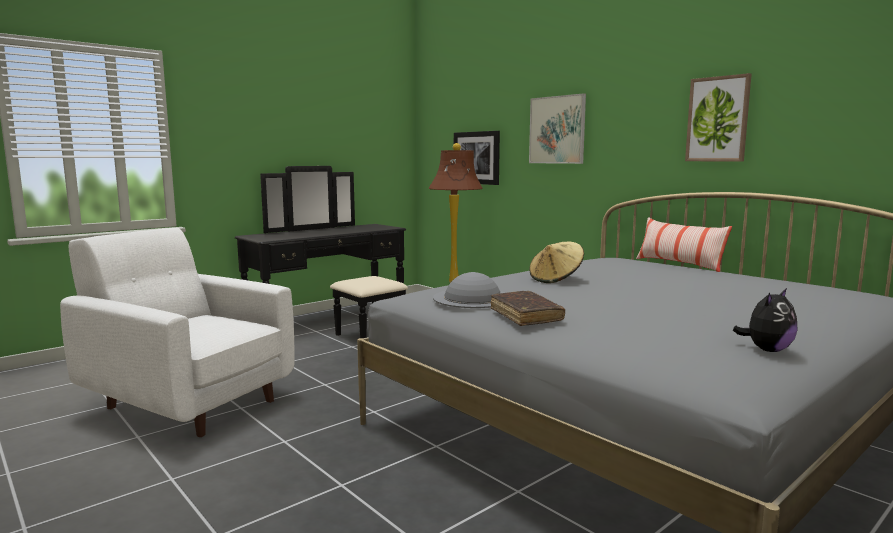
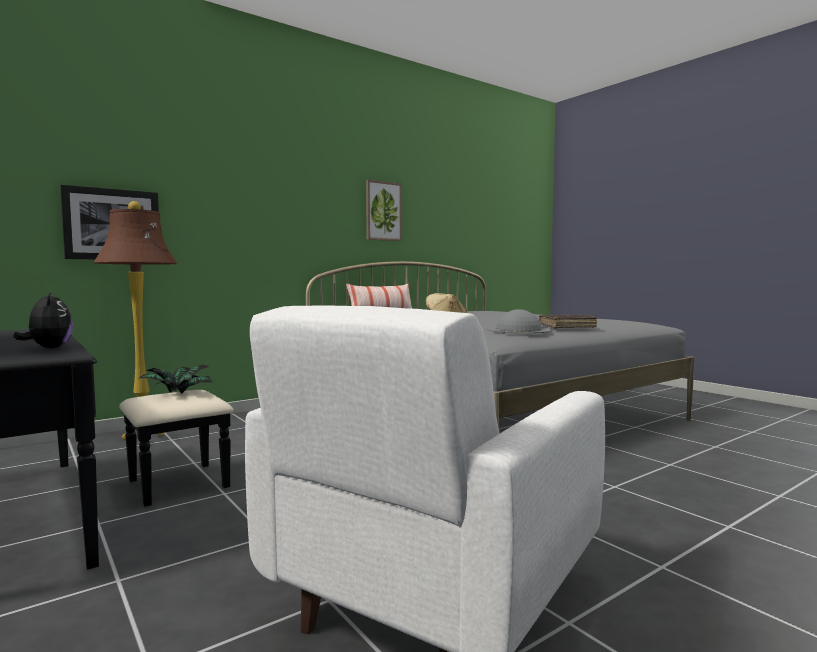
camera: 85 degrees left, 5 degrees down
(377, 279) = (177, 393): none -> potted plant
(557, 130) = (245, 202): picture -> none
(767, 350) = (603, 318): plush toy -> plush toy (48, 348)

